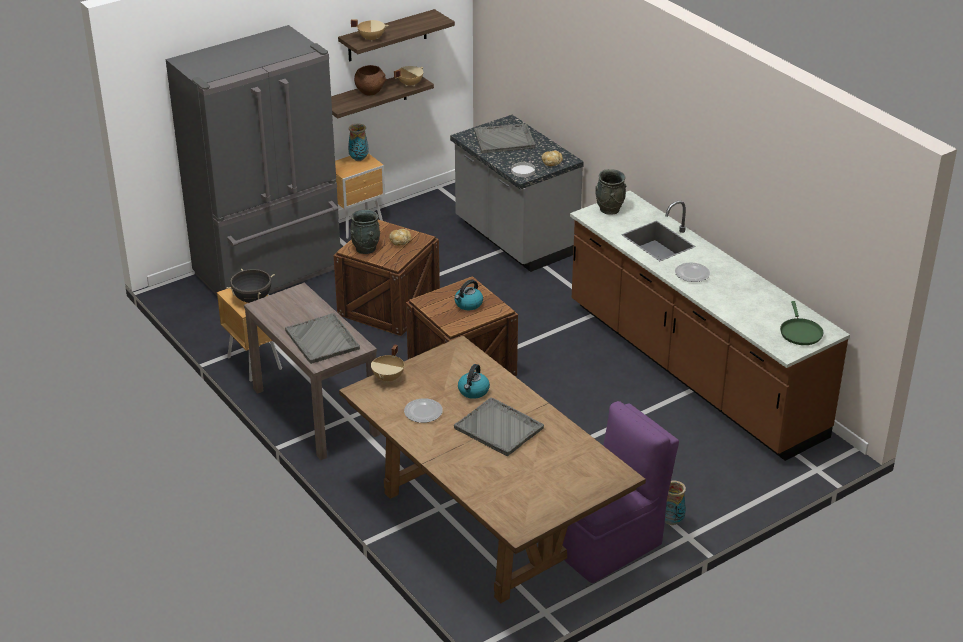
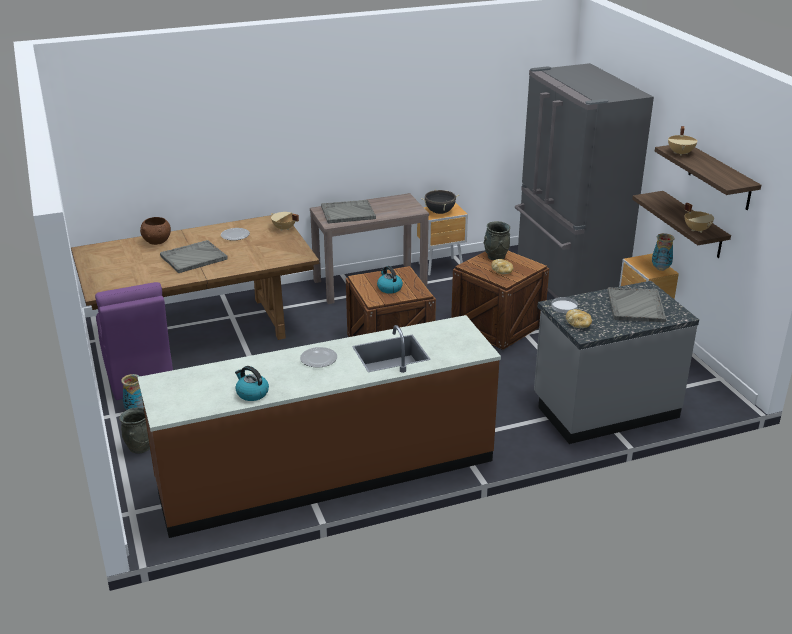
camera: 105 degrees right, 5 degrees down
(370, 91) = (679, 211): brown bowl -> brown bowl (157, 242)
(473, 391) = (244, 254): kettle -> kettle (252, 393)
(609, 209) = (464, 336): grey vase -> grey vase (140, 447)
(800, 332) = (177, 397): green frying pan -> none

